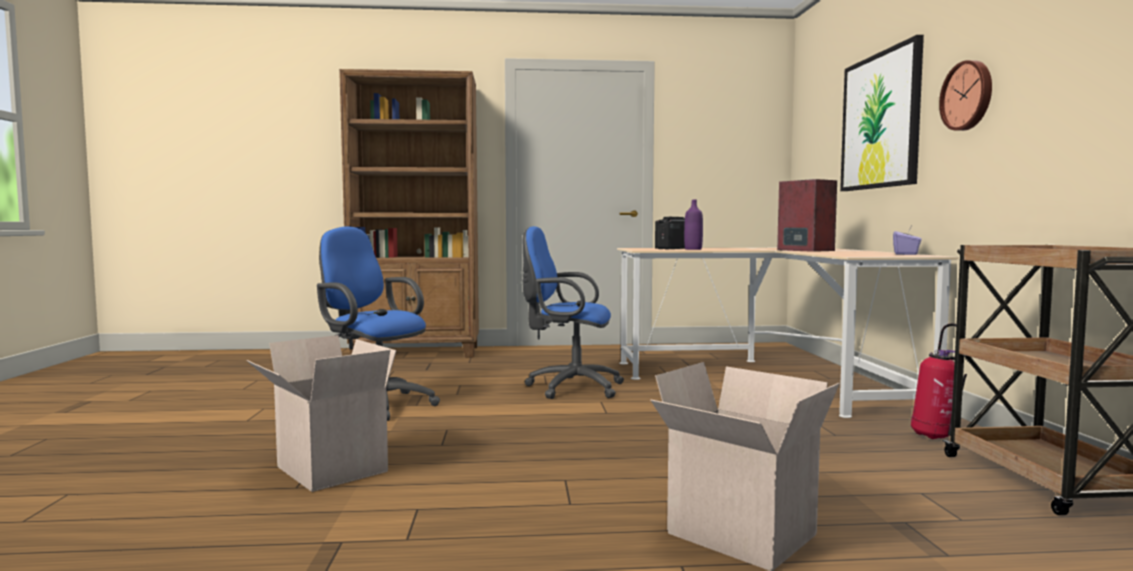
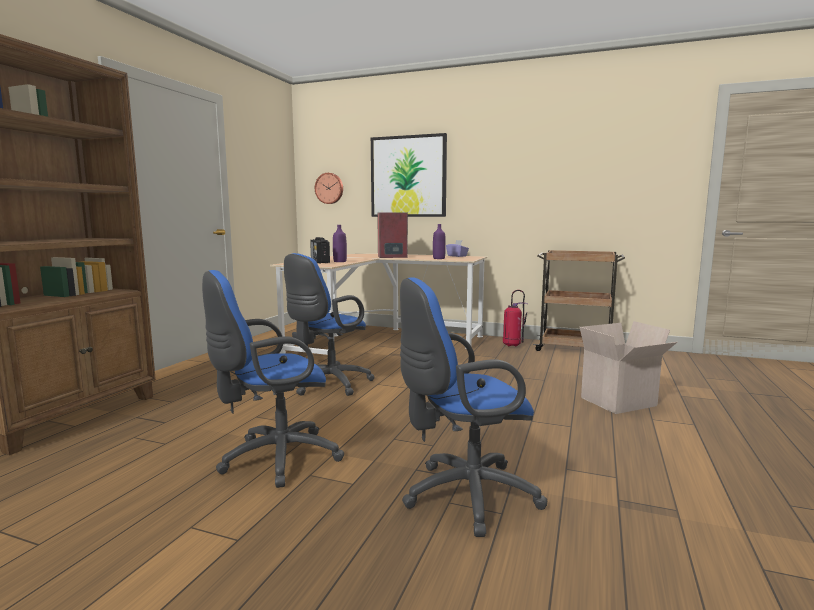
camera: 65 degrees left, 5 degrees up
(327, 469) = (463, 496): cardboard box -> blue office chair
(837, 253) = (439, 258): none -> purple bottle
(968, 96) = (485, 174): wall clock -> wall clock (329, 188)

